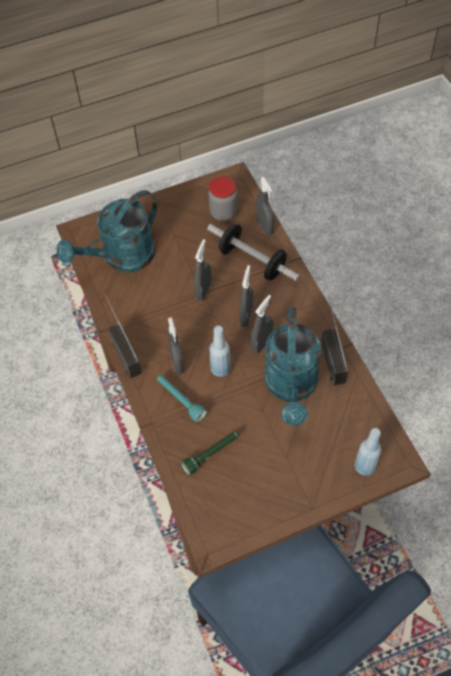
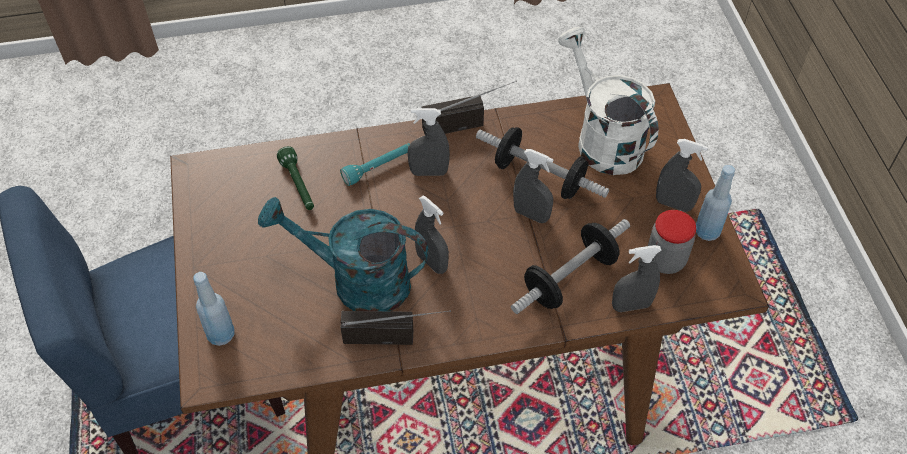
camera: 100 degrees right, 5 degrees down
(121, 258) = (602, 139): turquoise watering can -> white watering can
(166, 291) = (539, 177): none -> dumbbell
(220, 369) = (408, 213): blue bottle -> blue bottle (707, 231)
(246, 316) = (479, 254): grey spray bottle -> grey spray bottle (673, 204)

